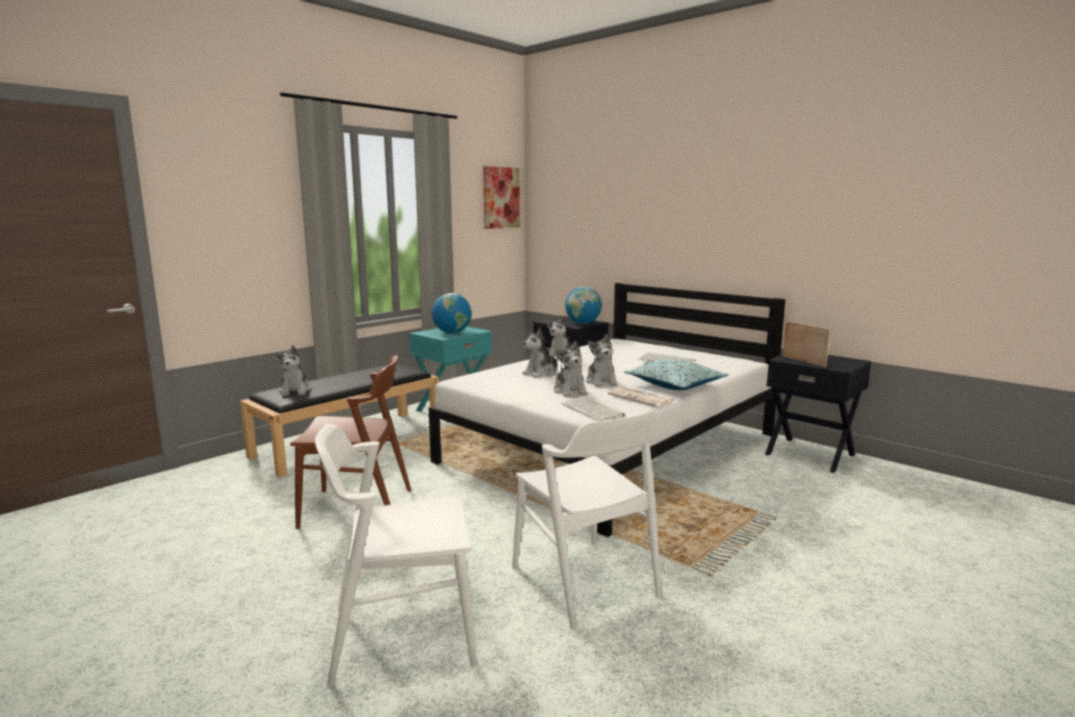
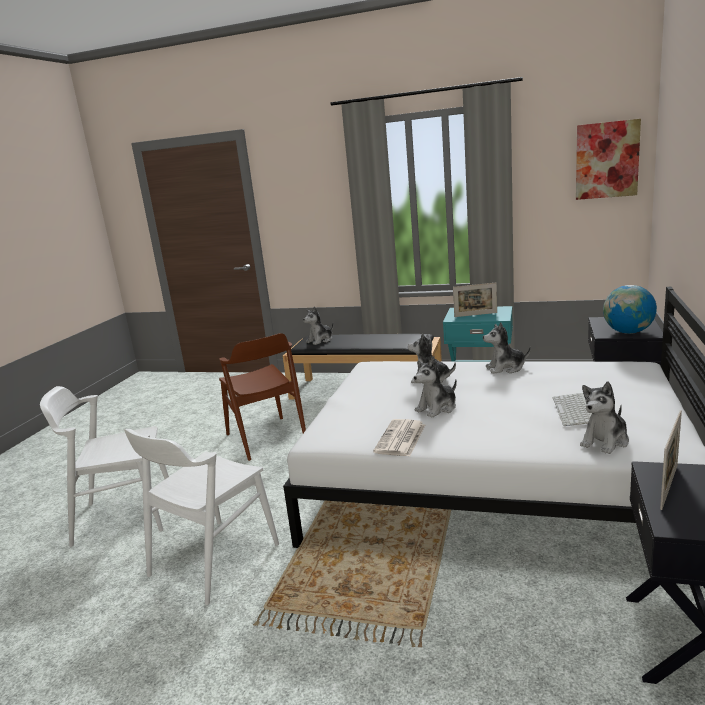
camera: 65 degrees right, 5 degrees up
(402, 635) = (124, 516): white chair -> white chair turned 60 degrees counterclockwise
(452, 332) = (475, 315): globe -> picture frame
(570, 391) = (386, 406): plush toy -> plush toy (605, 441)
(593, 410) = (336, 430): keyboard -> none
(675, 385) = (476, 441): pillow -> none

